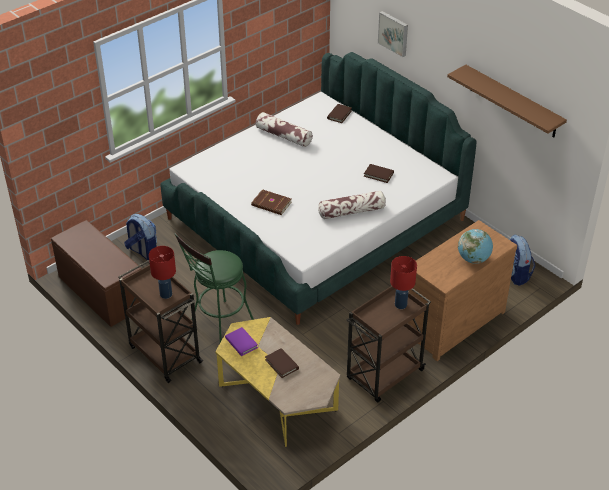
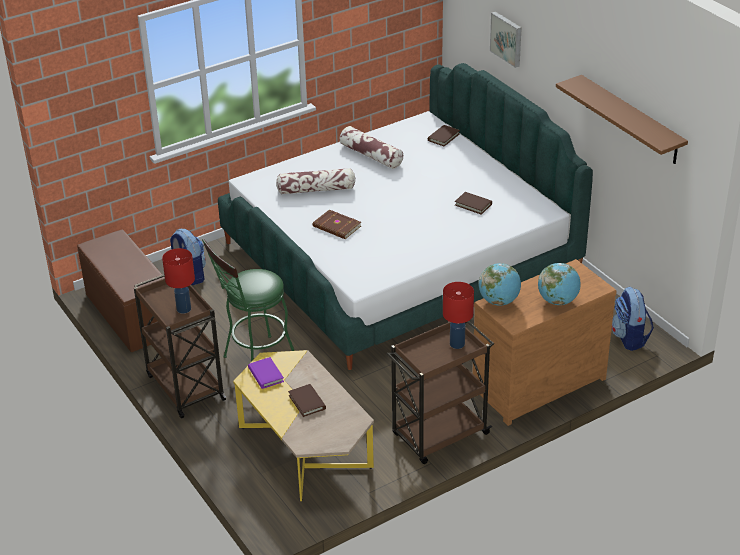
camera: 10 degrees right, 5 degrees down
(352, 211) = (430, 242): pillow -> pillow (316, 189)
(426, 264) = (499, 301): none -> globe

